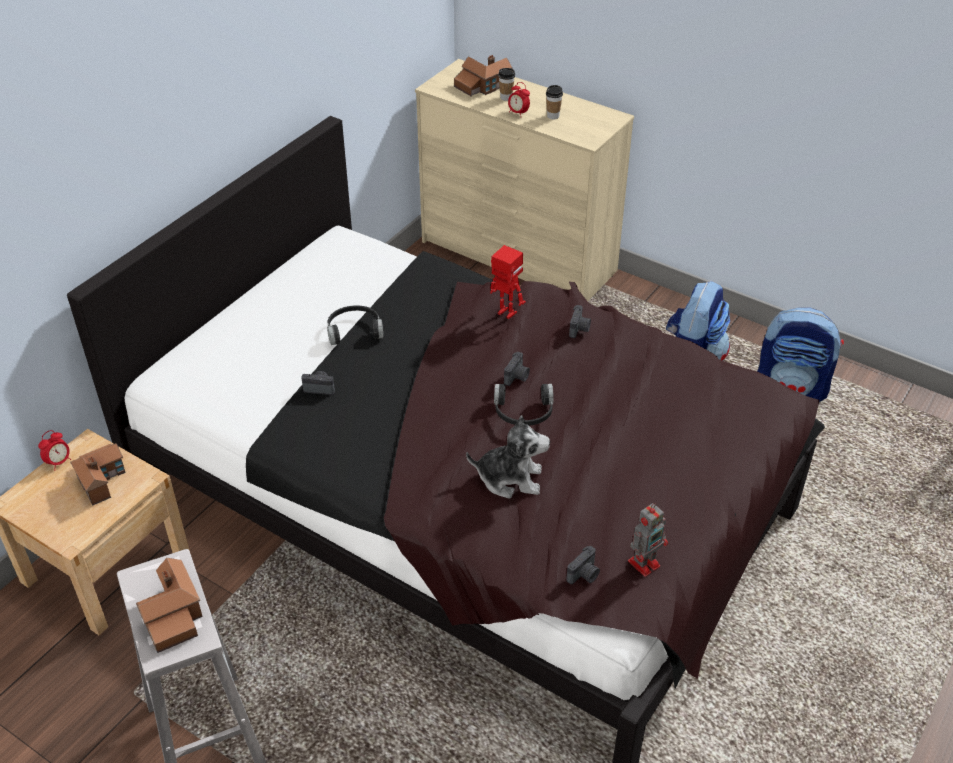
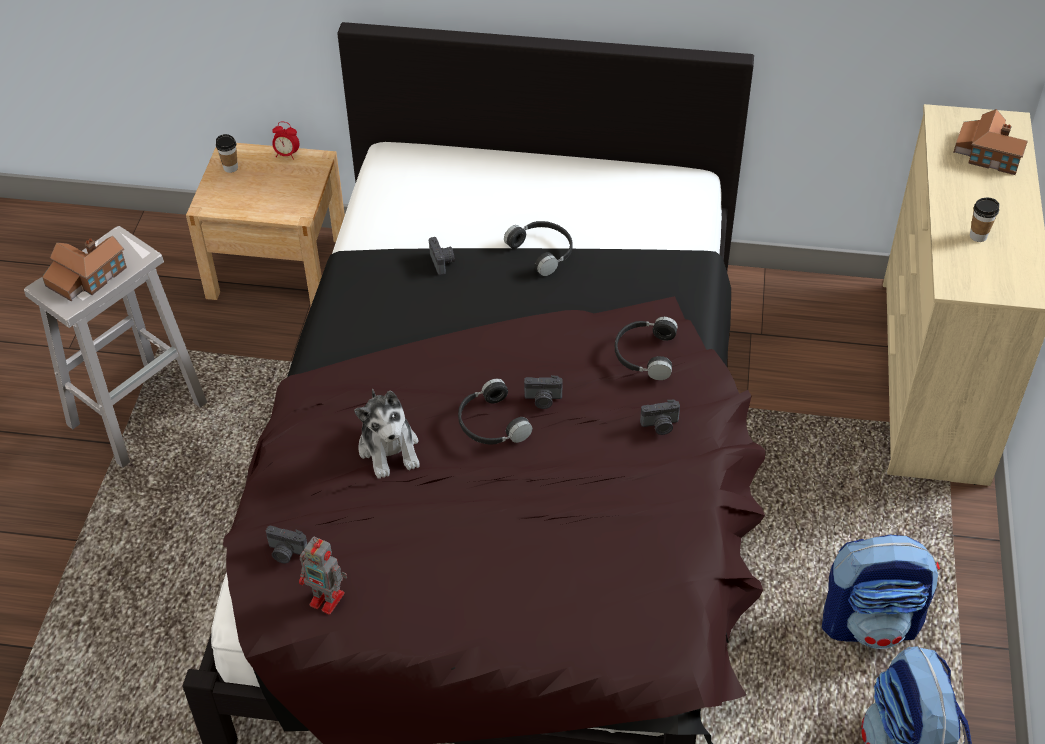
camera: 65 degrees right, 5 degrees up
(102, 478) = (283, 188): toy house -> none
(506, 97) = (980, 182): cup -> cup (230, 168)
(506, 313) = (644, 354): toy robot -> black headphones
(518, 113) = (955, 204): alarm clock -> none

